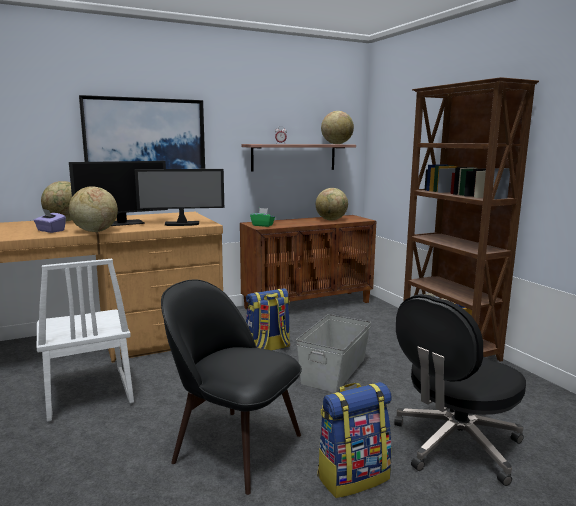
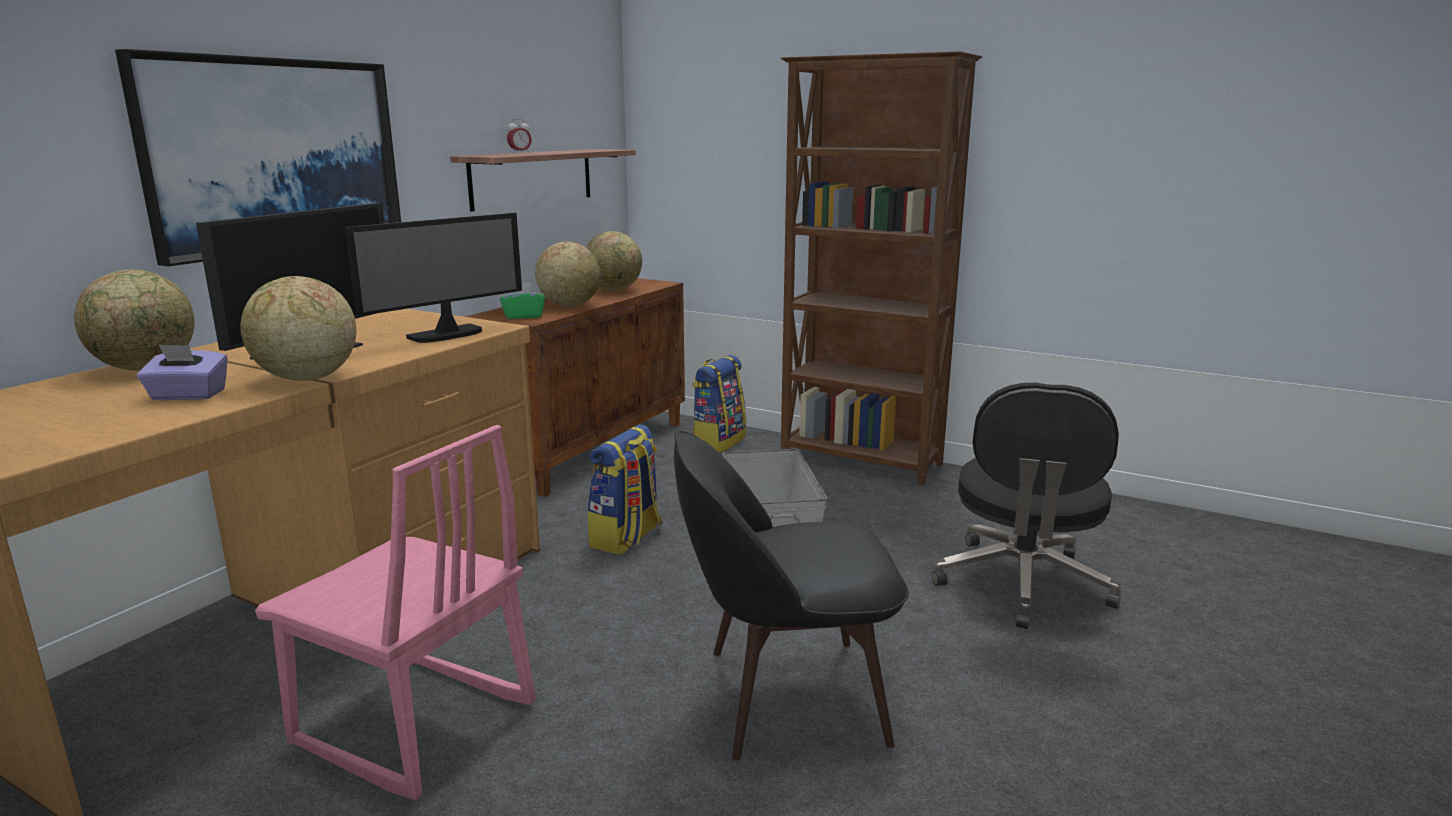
camera: 35 degrees left, 5 degrees up
(87, 394) = (413, 725): white chair -> pink chair
(336, 144) = (601, 149): globe -> globe (569, 305)
(353, 476) = (974, 667): backpack -> backpack (718, 442)

